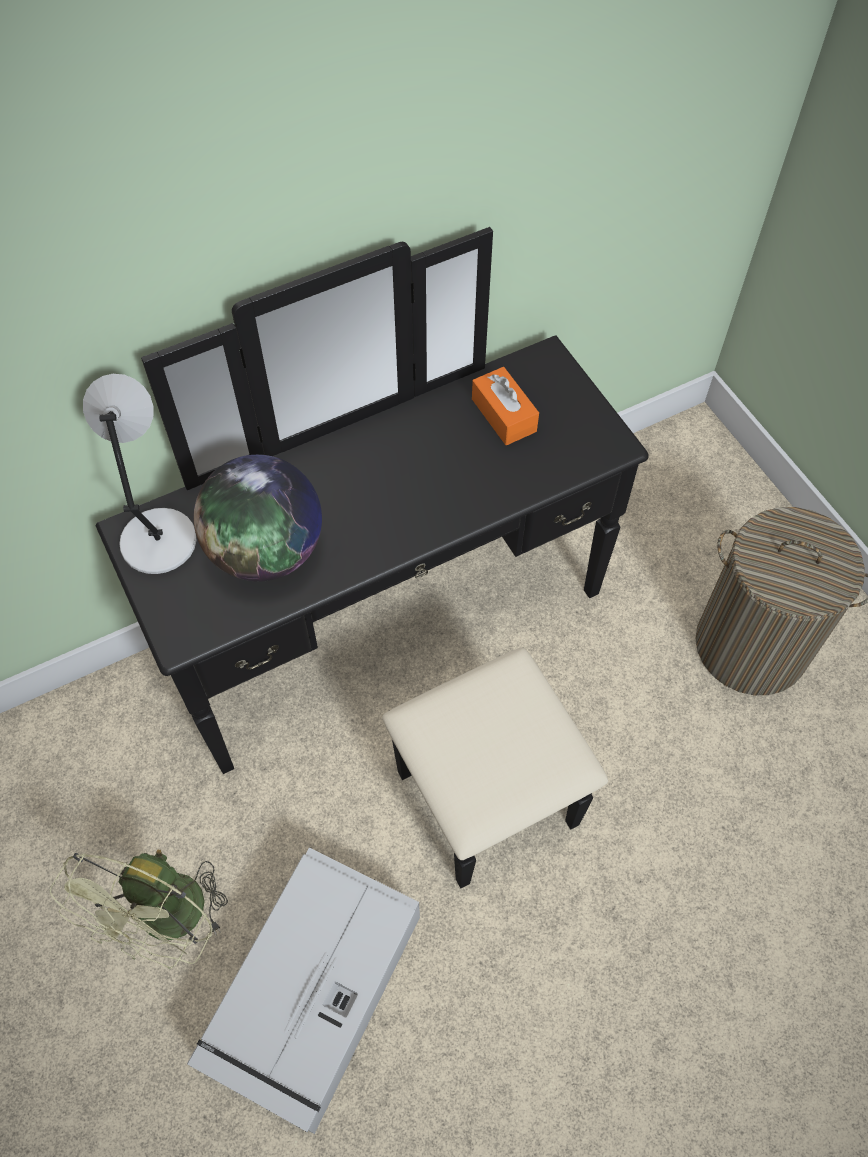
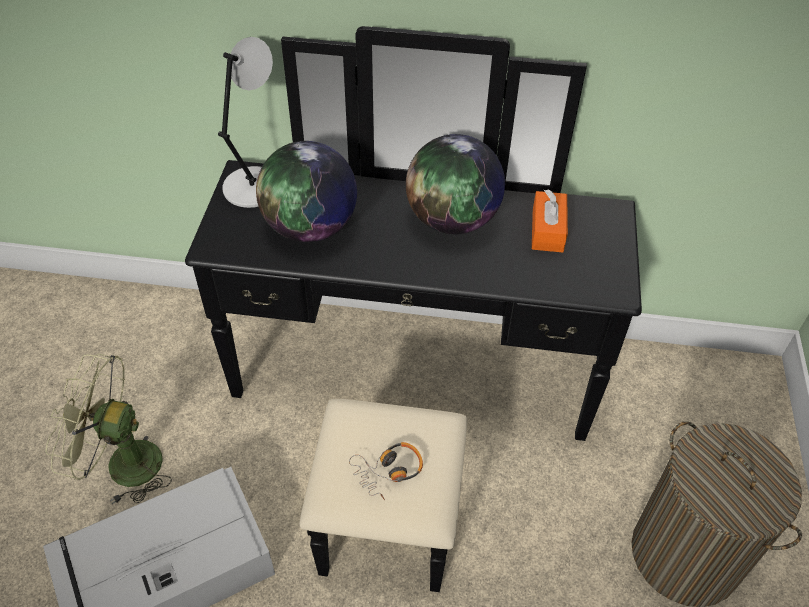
camera: 35 degrees right, 10 degrees down
(167, 923) = (122, 464): green fan -> green fan turned 45 degrees clockwise
(404, 457) = (452, 220): none -> globe
(506, 751) = (388, 472): none -> headphones

